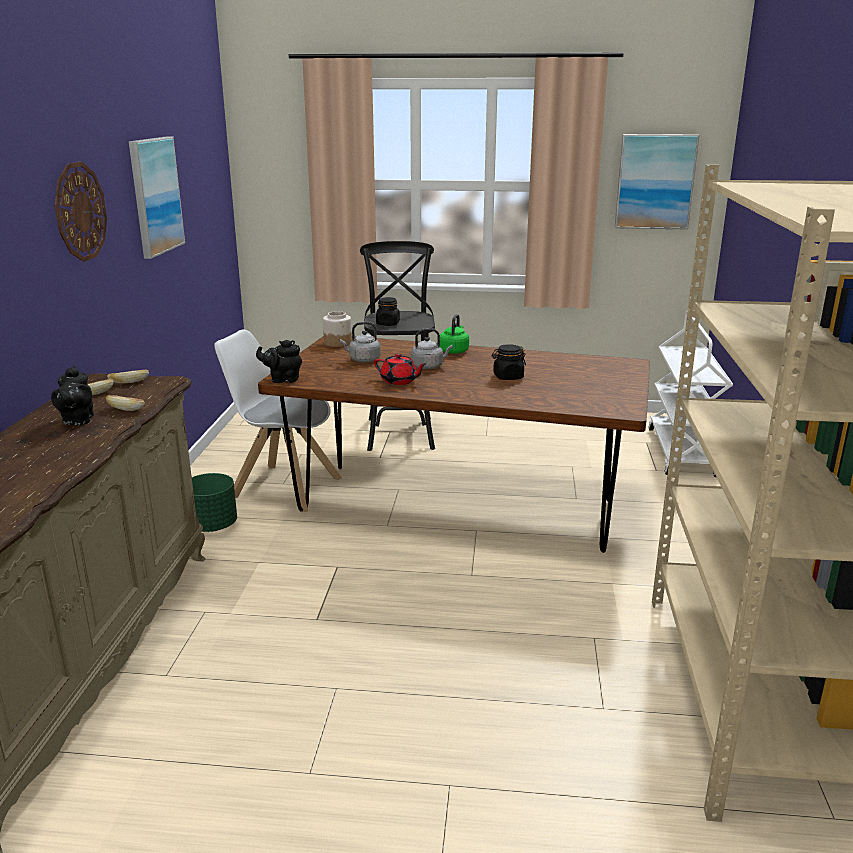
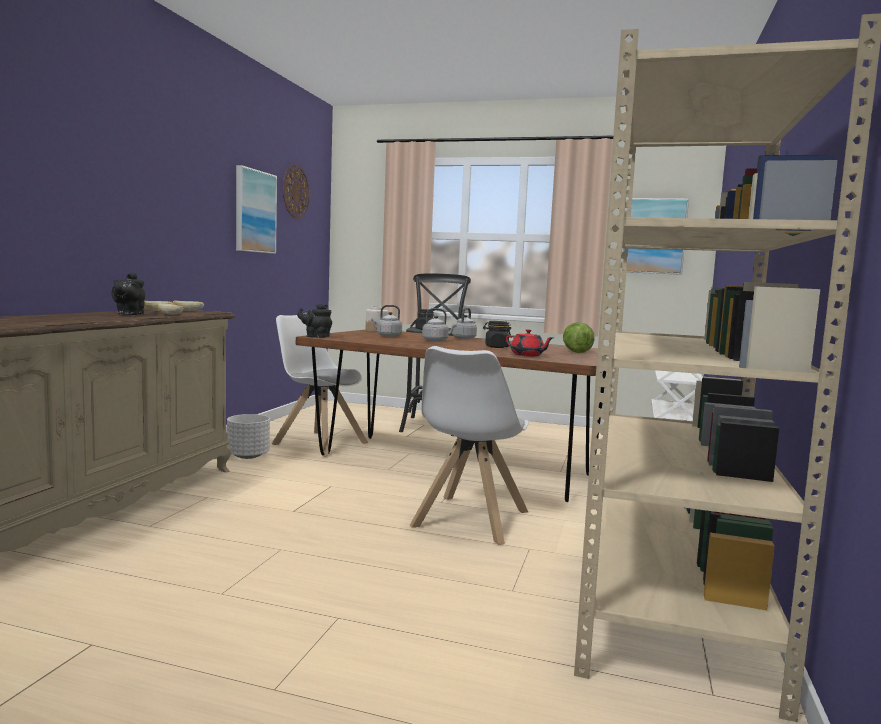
camera: 10 degrees right, 15 degrees down
(80, 211) = (182, 193): wall clock -> wall clock (295, 191)
(212, 526) = (248, 456): green planter -> white planter
(399, 381) = (405, 342): red teapot -> red teapot (527, 355)
(454, 351) = (464, 338): green kettle -> grey kettle
(514, 602) = (469, 520): none -> chair
(601, 377) = (576, 352): none -> lettuce

